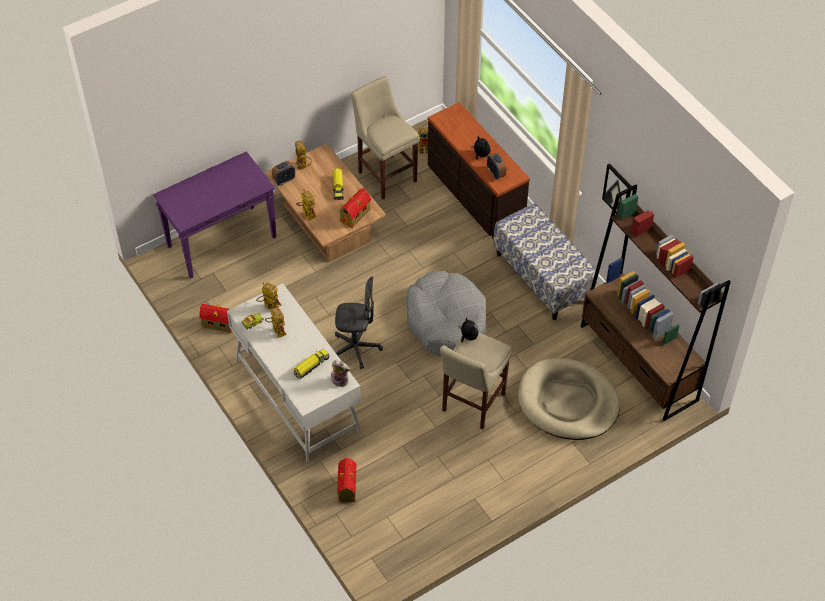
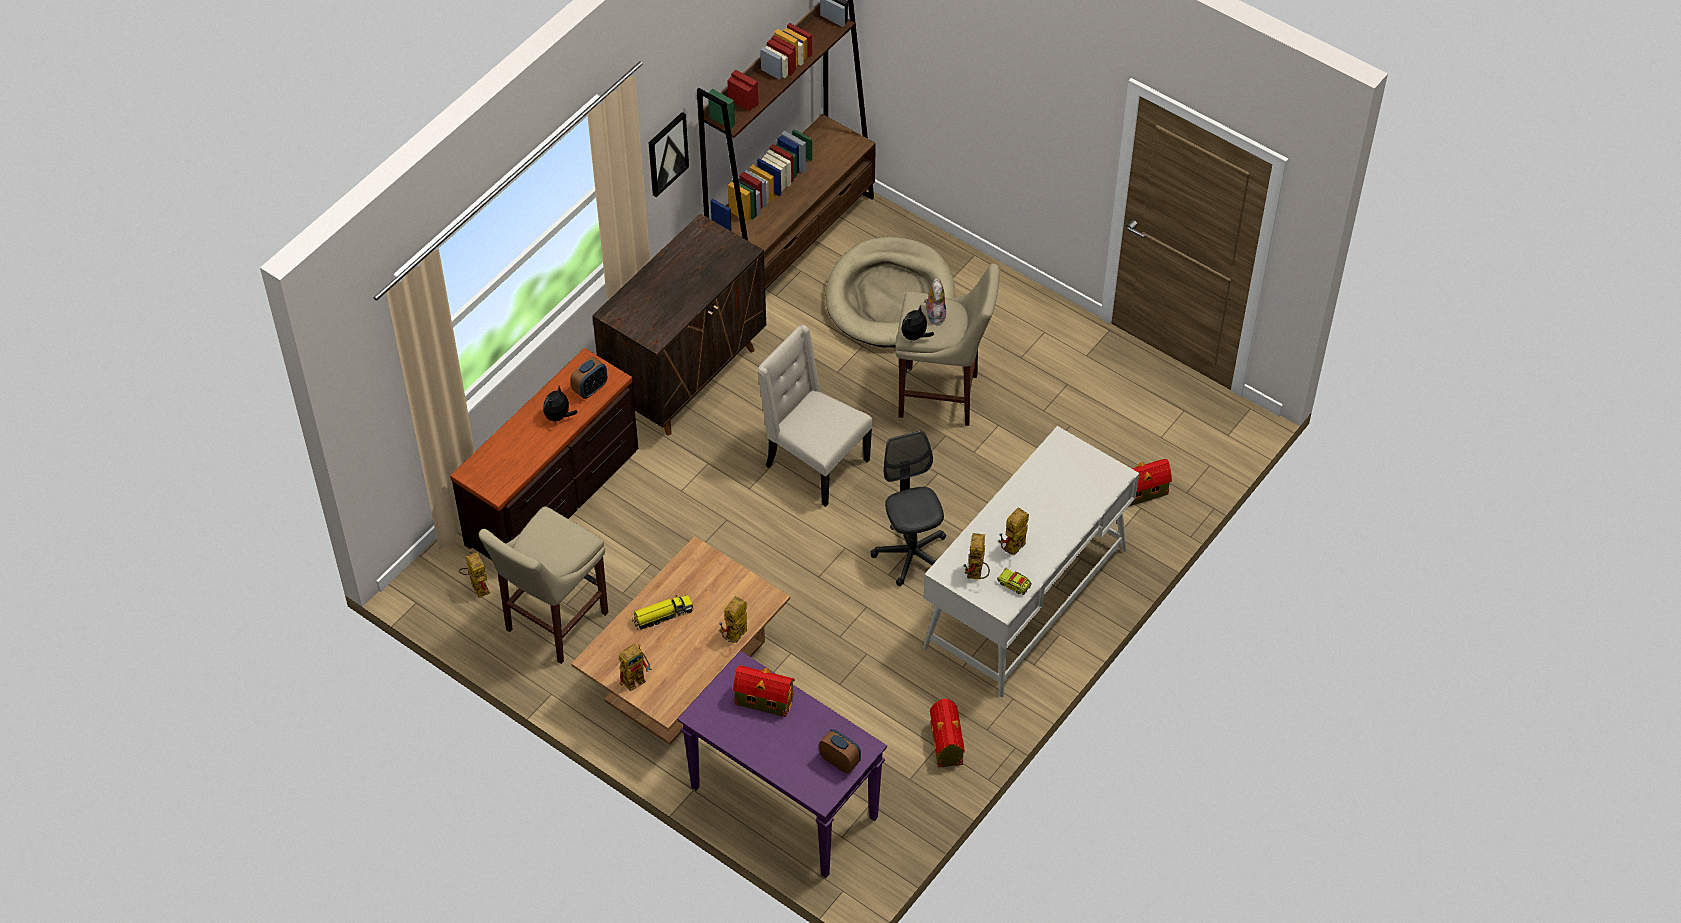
camera: 110 degrees left, 0 degrees up
(284, 180) = (676, 694): alarm clock -> alarm clock (840, 761)
(311, 366) = (1054, 490): toy truck -> none
(341, 380) = (1060, 449): plush toy -> plush toy (934, 315)
(356, 215) = (711, 573): toy house -> toy house (763, 699)
(446, 321) = (814, 463): grey dog bed -> beige chair
(542, 277) = (686, 375): bench -> brown cabinet

